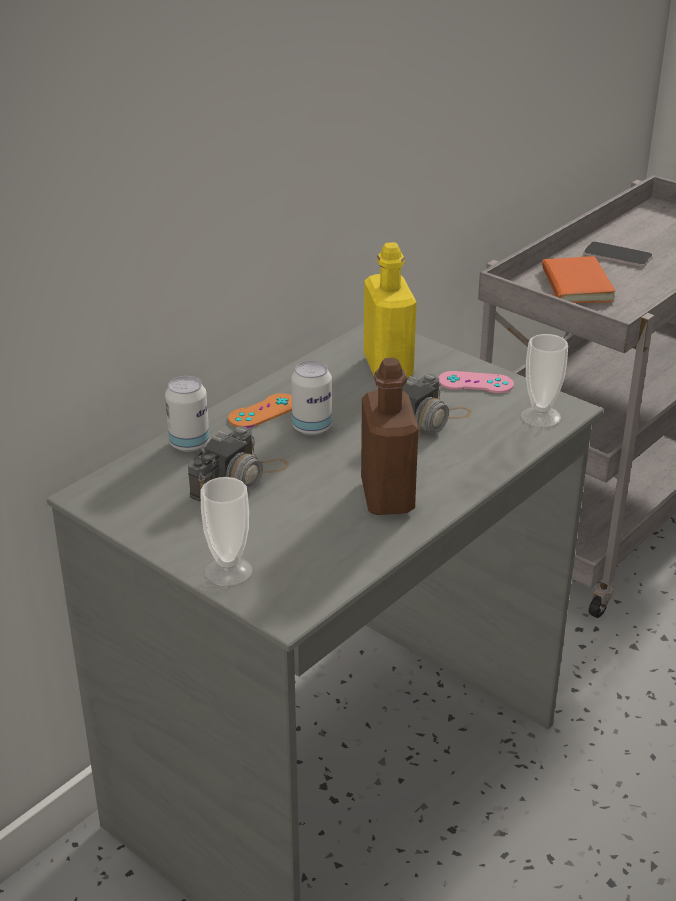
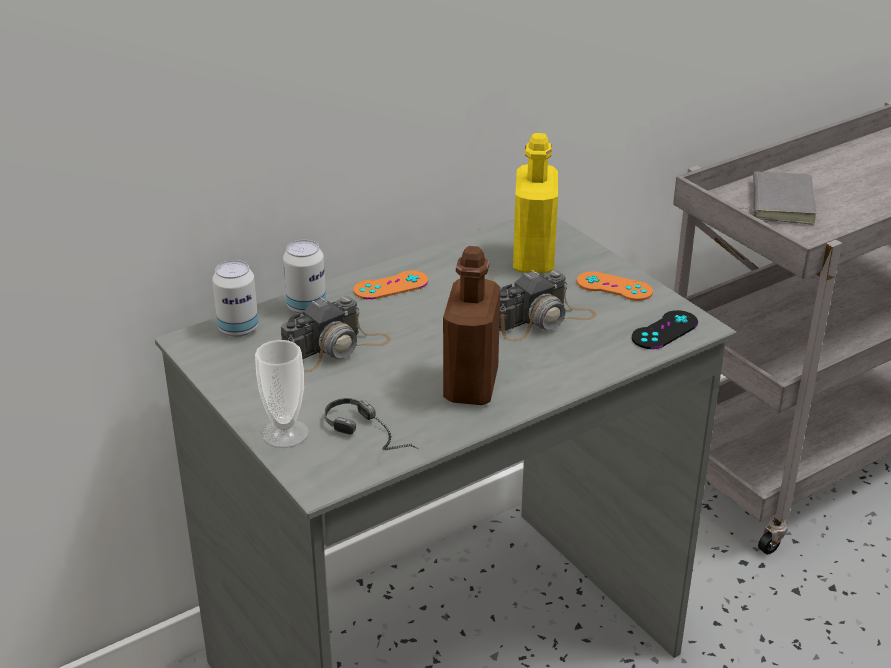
camera: 15 degrees right, 0 degrees up
(312, 428) = (430, 308): can -> can (238, 329)
(322, 560) = (378, 437): none -> headphones
(475, 383) = (614, 287): pink game controller -> orange game controller
(540, 417) = (664, 330): cup -> black game controller
(573, 285) = (779, 202): orange book -> grey book
(617, 255) = (841, 177): phone -> none

